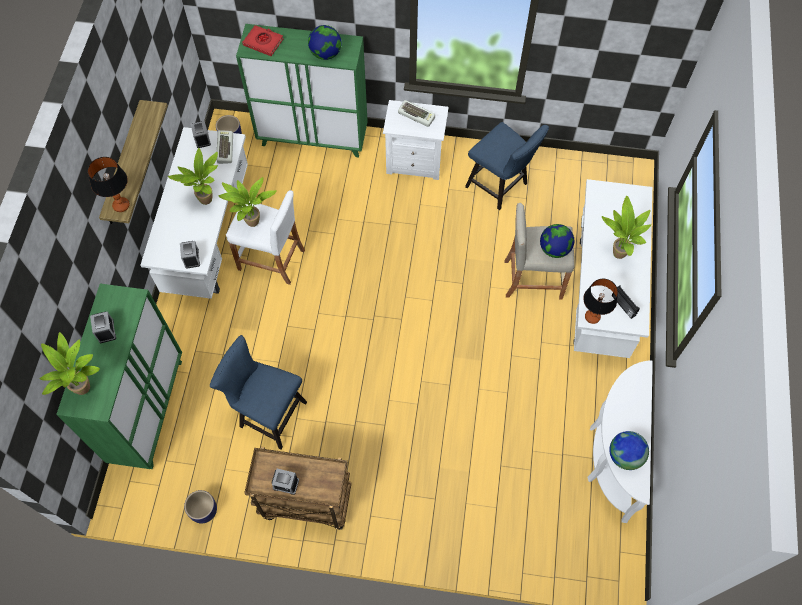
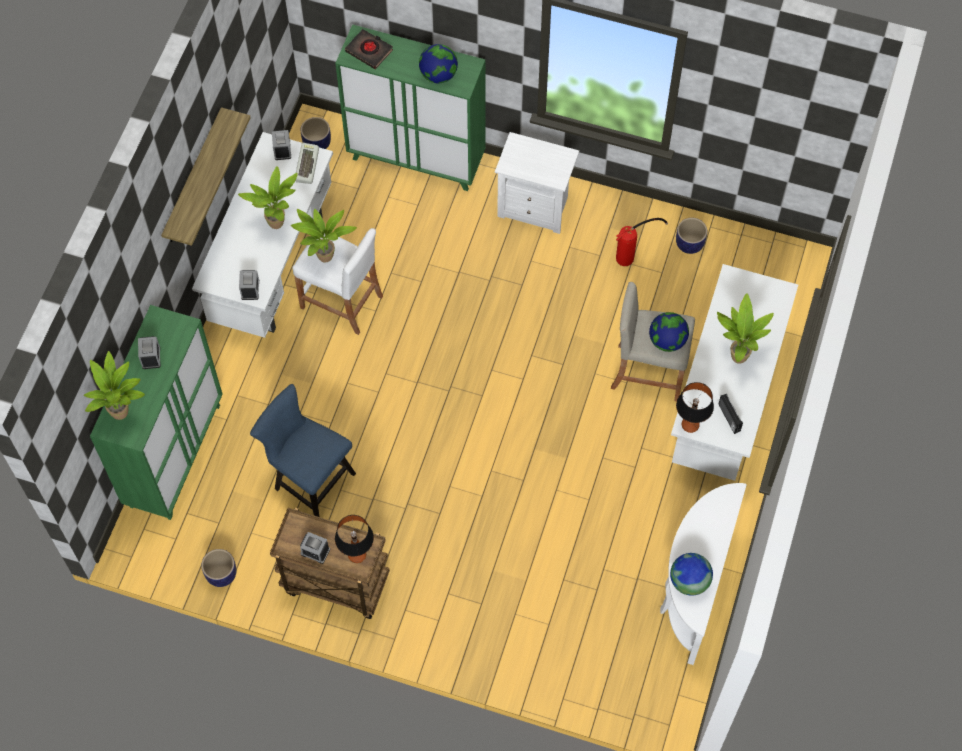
camera: 10 degrees right, 0 degrees up
(121, 205) = (186, 225): table lamp -> table lamp (357, 554)
(263, 42) = (369, 51): red book -> black book
(417, 115) = (539, 155): keyboard -> none
(500, 187) = (633, 254): blue chair -> fire extinguisher
(543, 173) = (690, 244): none -> planter

